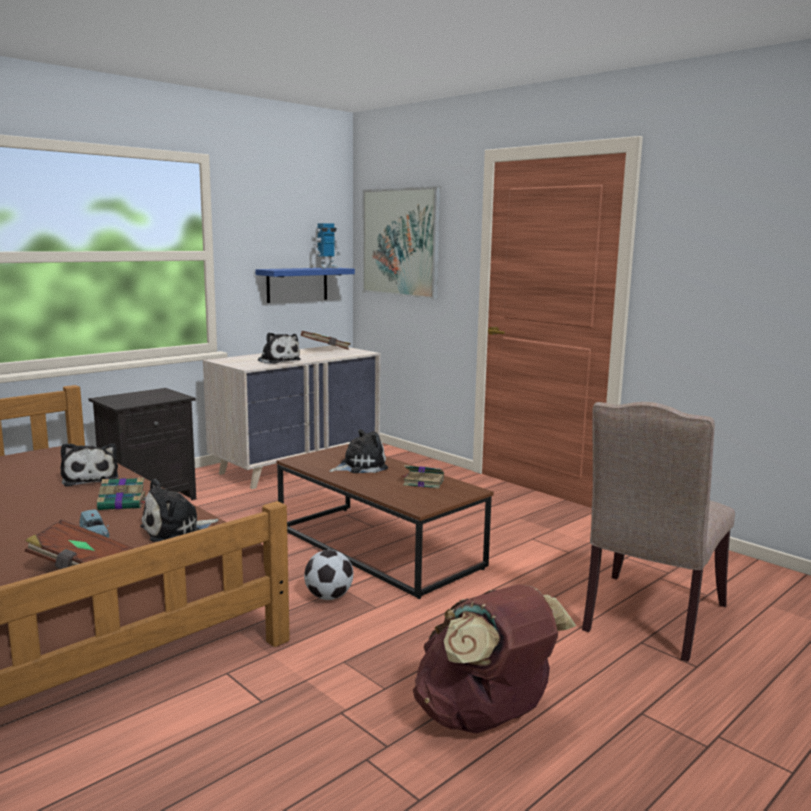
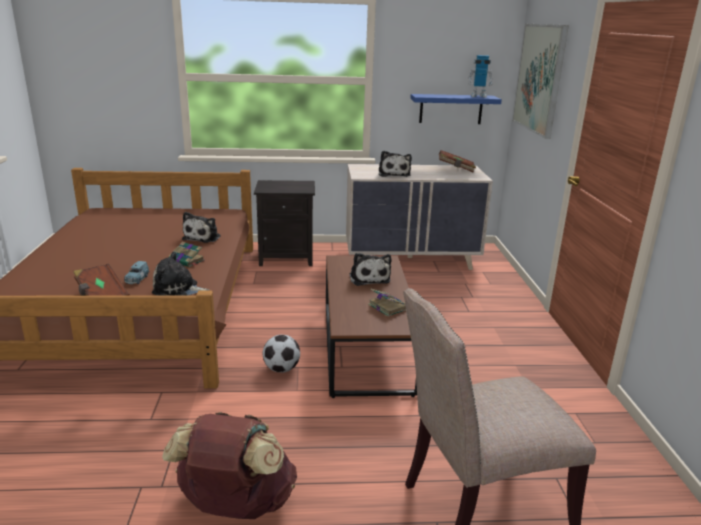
camera: 40 degrees right, 10 degrees up
(360, 466) = (369, 278): plush toy -> plush toy turned 60 degrees clockwise

